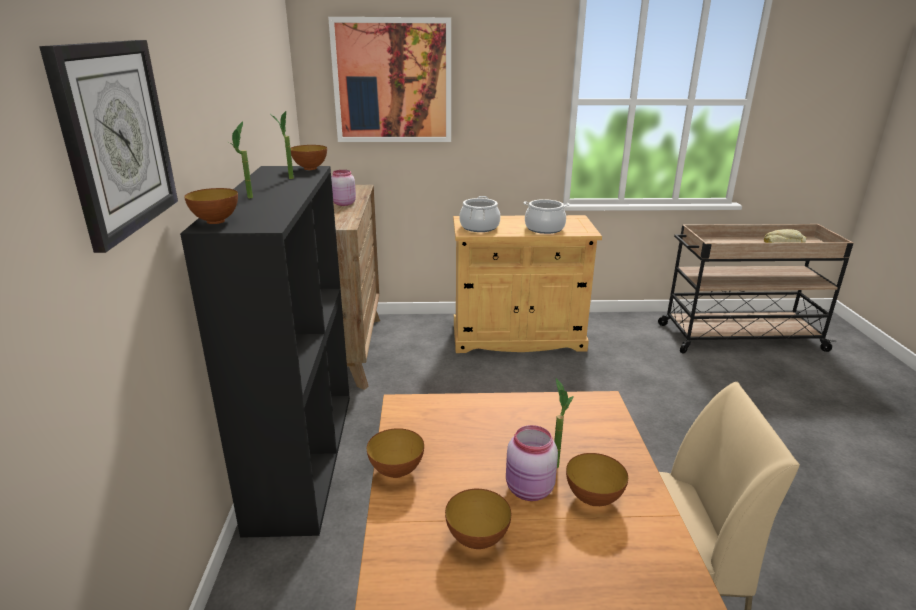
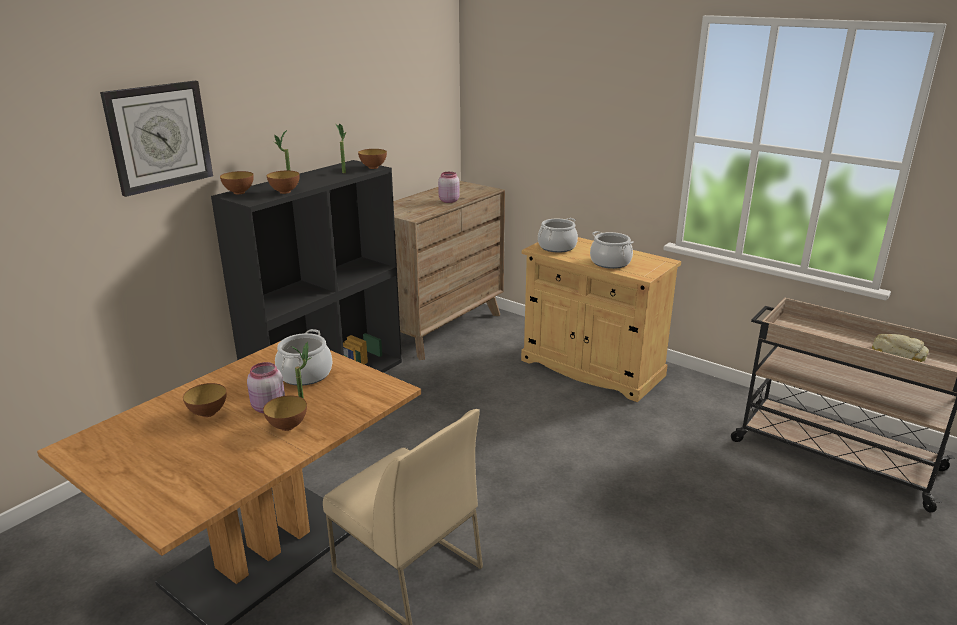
camera: 40 degrees right, 0 degrees up
(392, 81) = (529, 99): picture -> none
(396, 471) = (231, 371): bowl -> bowl (285, 192)
(488, 431) = (305, 374): none -> cooking pot

